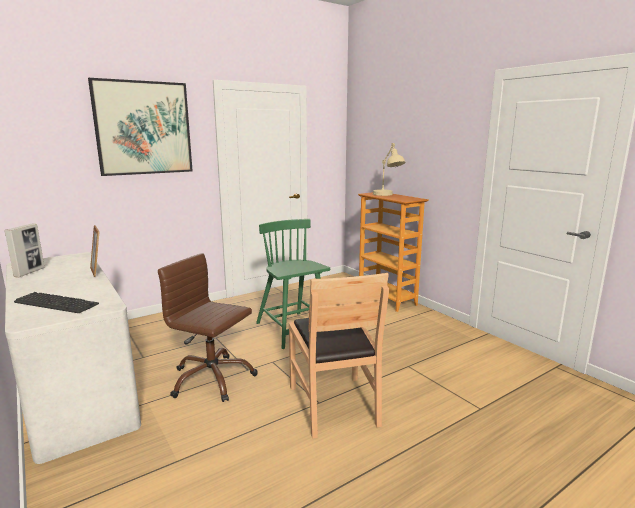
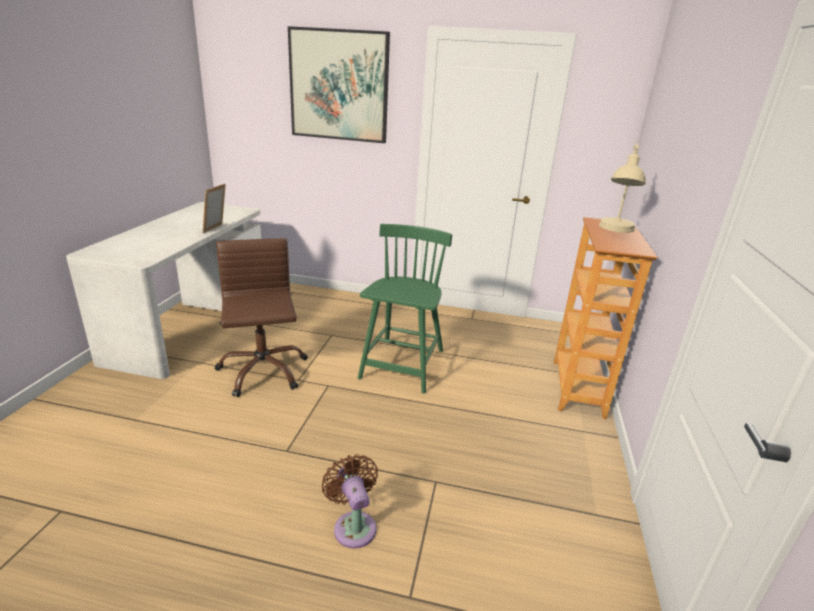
camera: 45 degrees right, 10 degrees up
(29, 272) = (188, 214): picture frame -> none
(56, 303) = (131, 245): keyboard -> none
(334, 404) = (293, 462): brown chair -> none
(414, 404) = (353, 525): none -> brown fan

